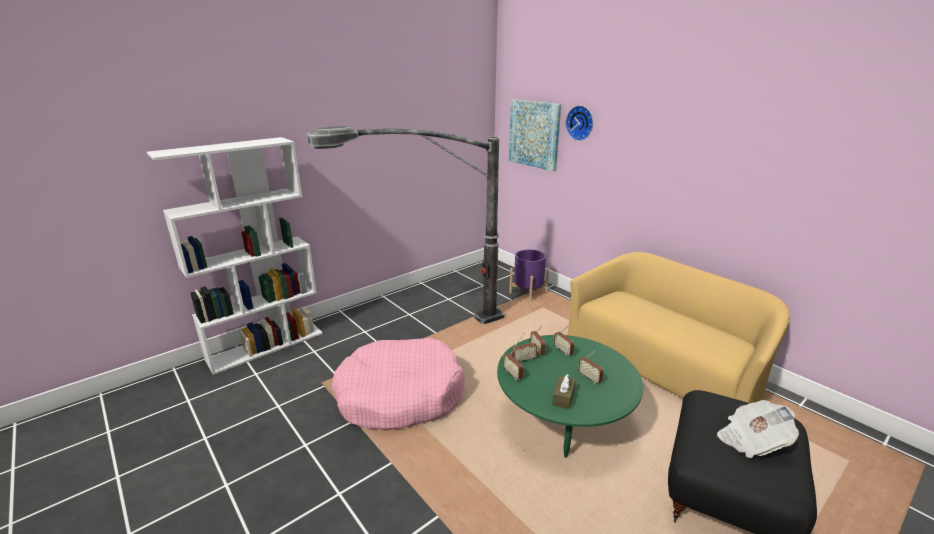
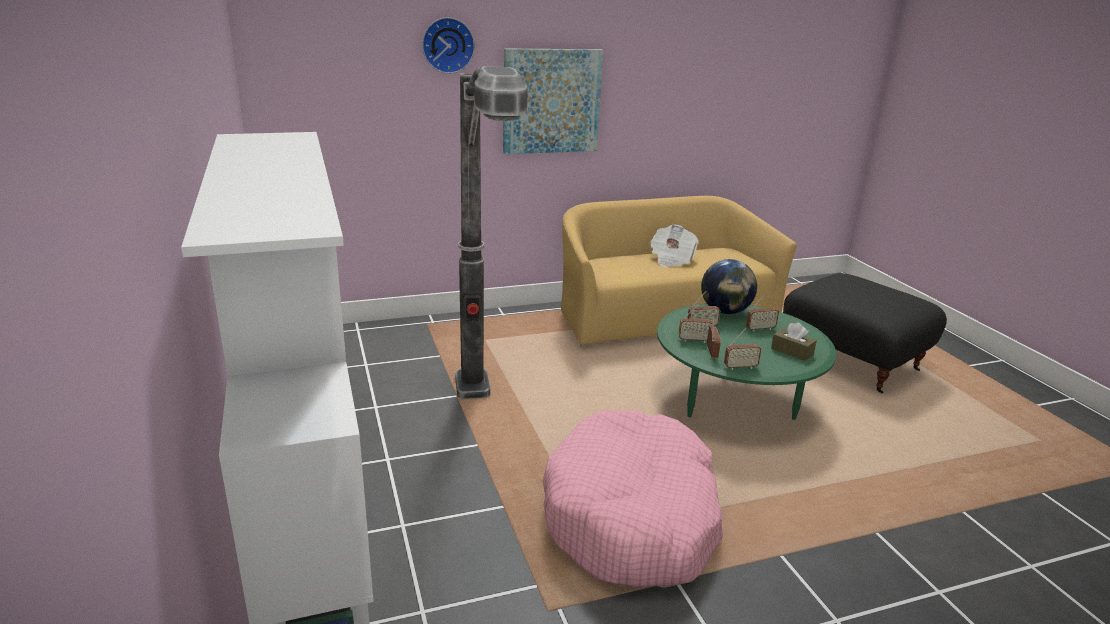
camera: 70 degrees left, 0 degrees up
(528, 293) = (432, 338): purple planter -> none
(534, 134) = (351, 75): picture -> picture (551, 101)
(604, 358) = (725, 311): none -> globe
(751, 440) = (876, 293): newspaper -> newspaper (671, 259)

